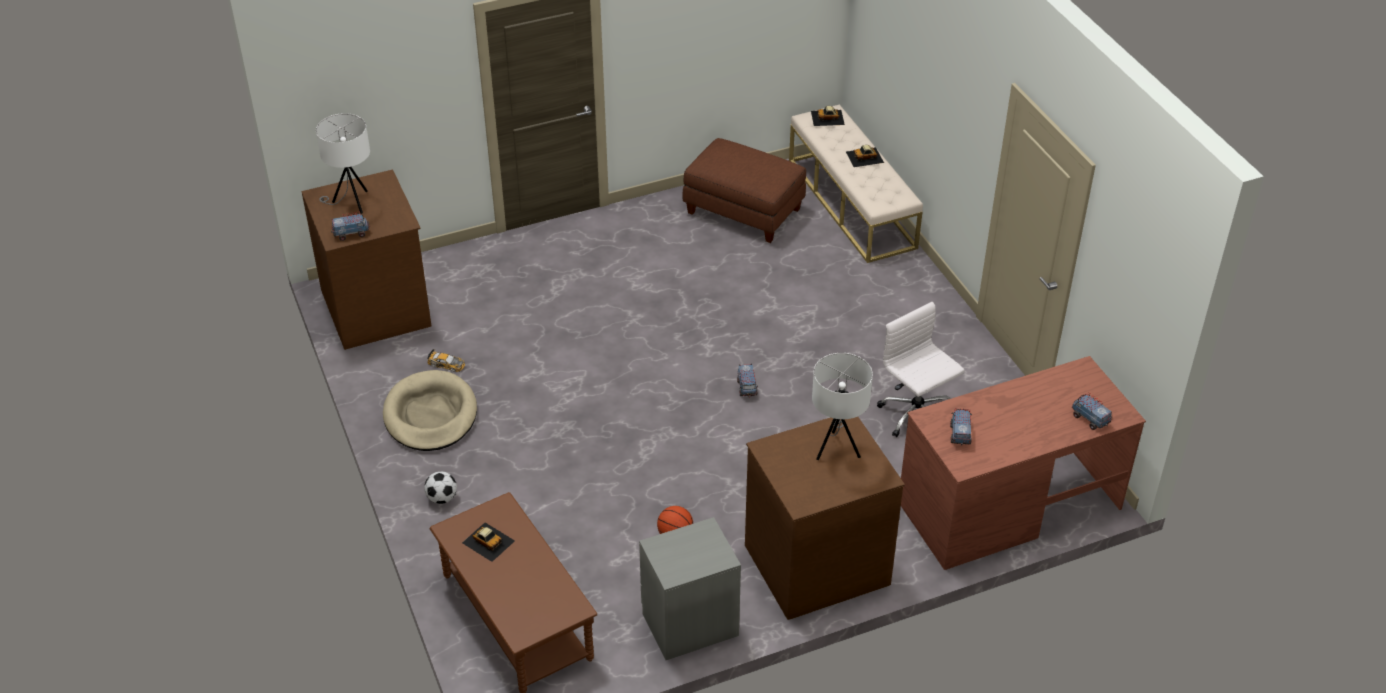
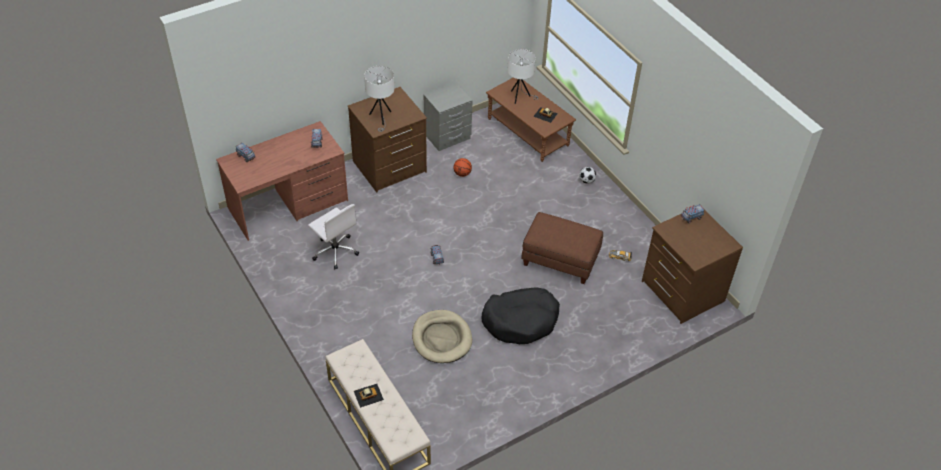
camera: 170 degrees right, 5 degrees up
(351, 202) = (705, 241): white table lamp -> white table lamp (520, 97)
(430, 415) = (614, 224): beige dog bed -> beige dog bed (441, 338)
(636, 292) = (520, 321): none -> black dog bed
(744, 211) = (458, 403): brown ottoman -> brown ottoman (559, 260)
(827, 118) = (399, 437): toy car -> none

